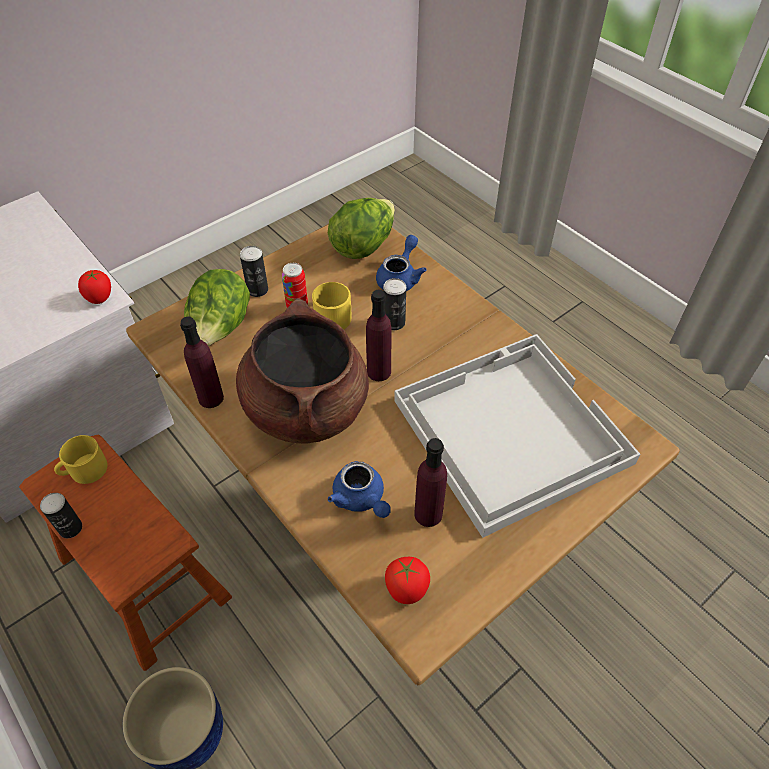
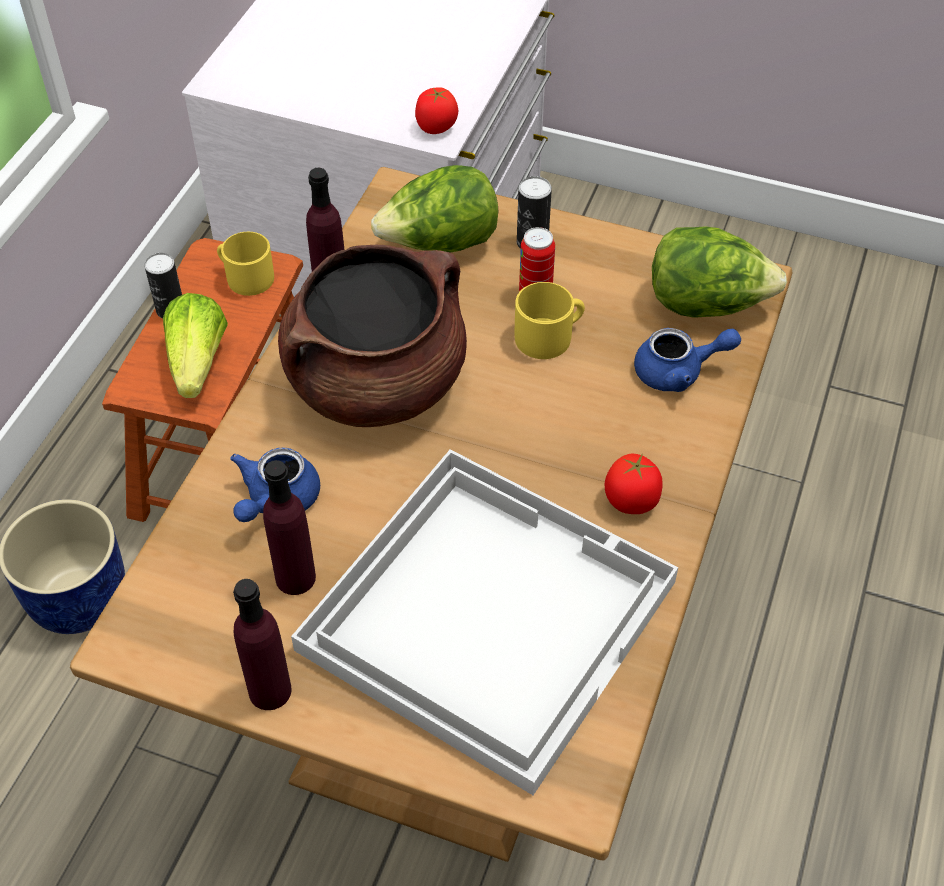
camera: 60 degrees right, 0 degrees up
(134, 531) = (198, 363): none -> lettuce
(379, 371) = (487, 427): purple bottle -> purple bottle (270, 690)
(394, 322) = (587, 403): can -> none
(407, 588) = (179, 601): tomato -> tomato (631, 501)

